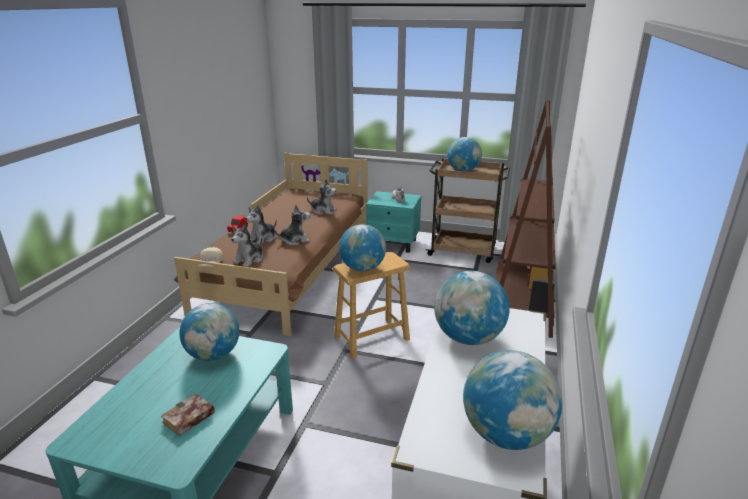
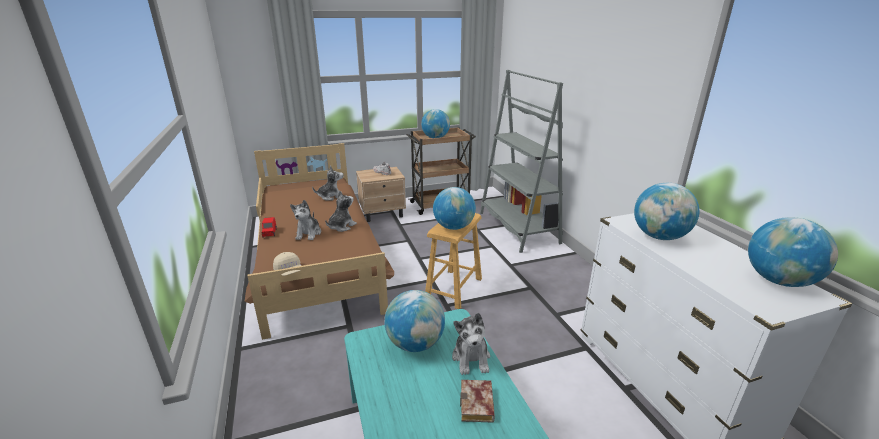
camera: 35 degrees left, 0 degrees up
(249, 259) = (322, 254): plush toy -> plush toy (471, 358)
(394, 244) = (383, 214): turquoise nightstand -> beige nightstand
(521, 302) = (518, 228): brown bookcase -> grey bookcase

